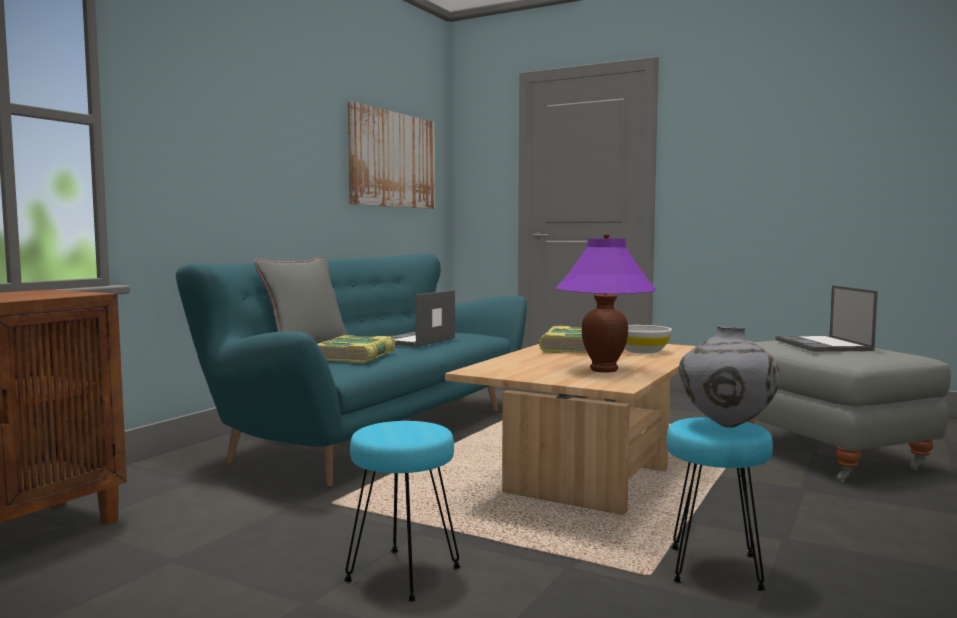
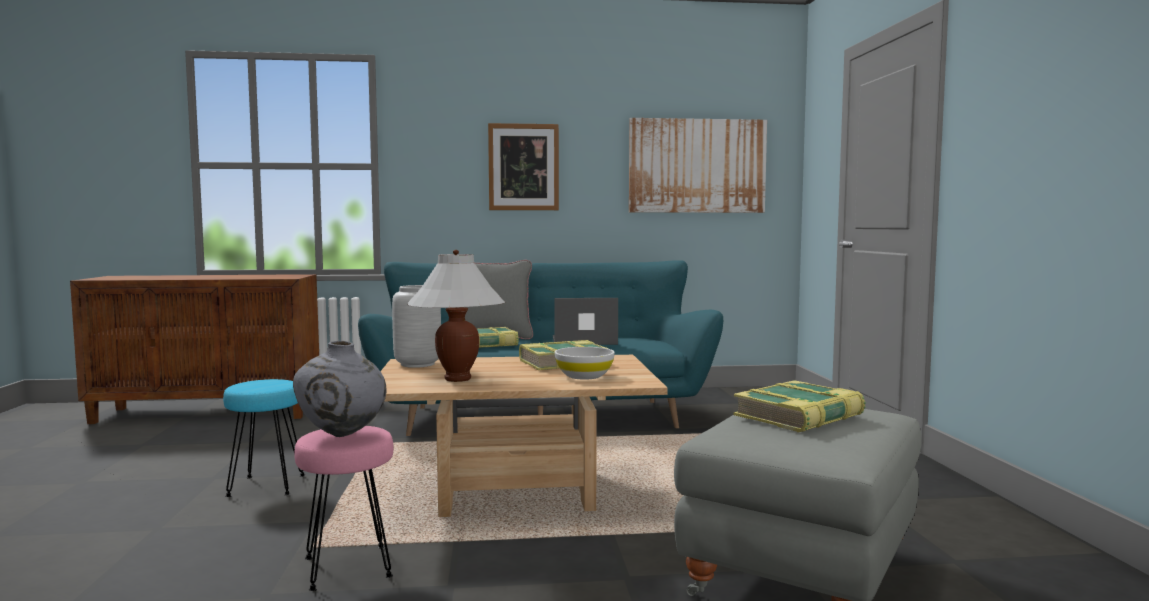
camera: 55 degrees right, 0 degrees up
(264, 144) = (523, 167): none -> picture
(502, 370) = (418, 364): none -> grey vase
(604, 370) = (458, 379): purple table lamp -> white table lamp
(713, 568) = (348, 566): turquoise stool -> pink stool
(823, 345) = (799, 417): laptop -> book

